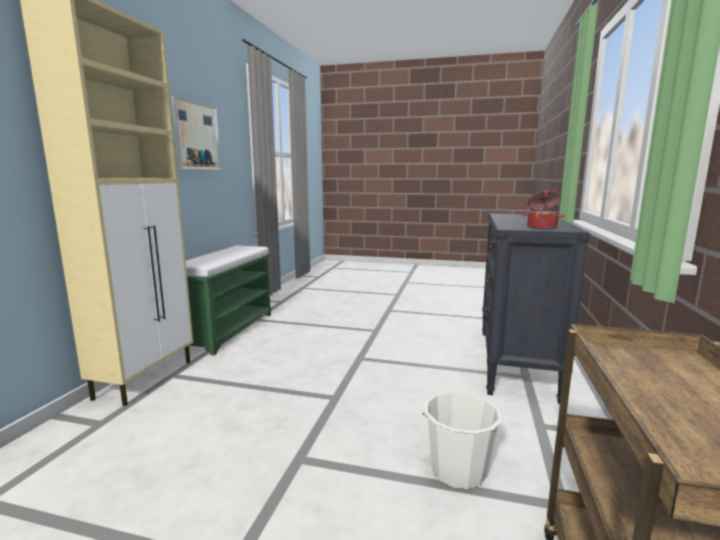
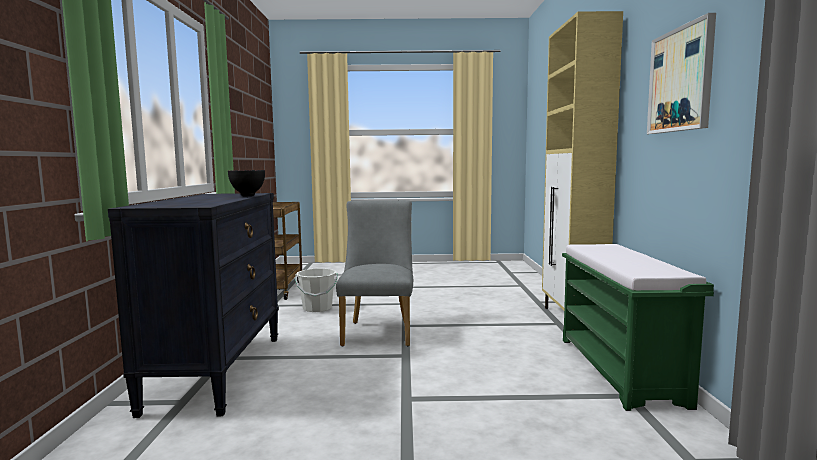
camera: 165 degrees right, 5 degrees down
(371, 391) = (378, 331): none -> grey chair
(504, 223) = (247, 196): none -> black bowl
(541, 227) = (227, 194): cooking pot -> none

